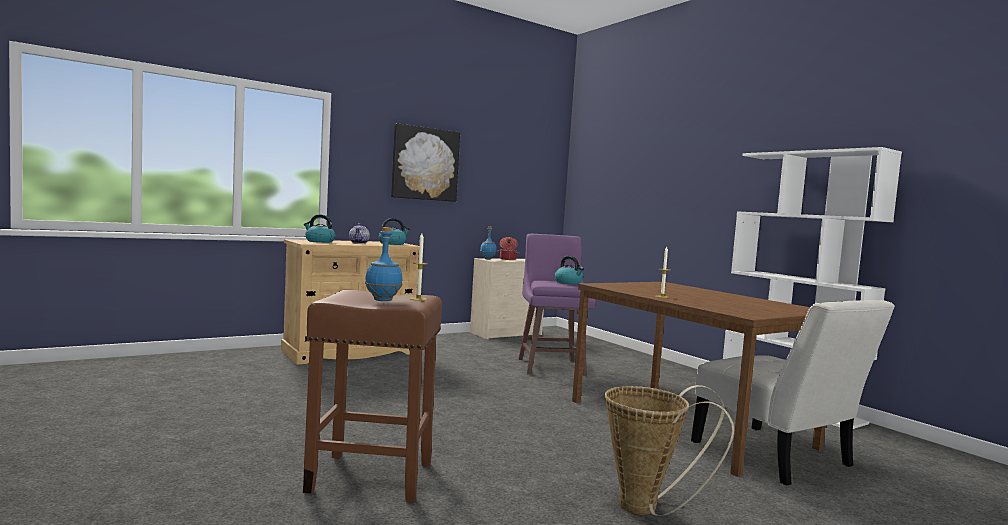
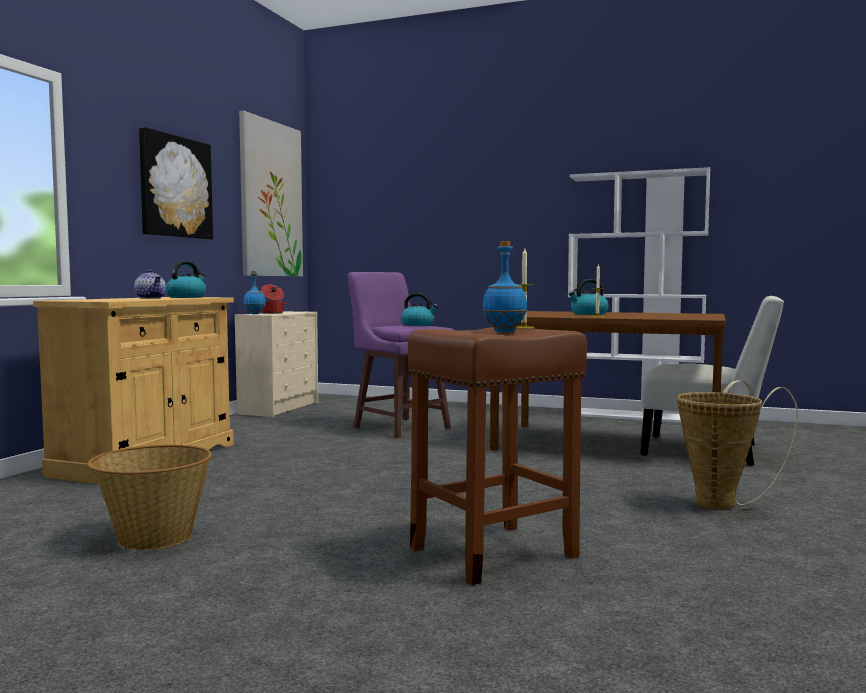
camera: 35 degrees left, 0 degrees up
(240, 401) = (154, 537): none -> basket
(319, 241) = (100, 299): kettle -> kettle (588, 314)
(525, 171) = (271, 199): none -> picture

